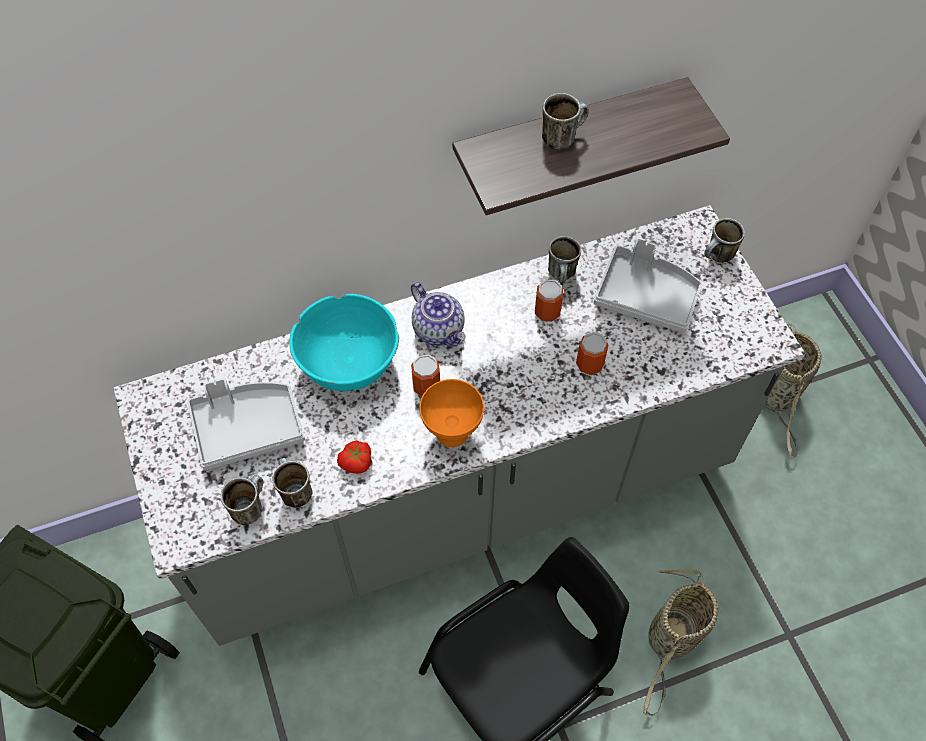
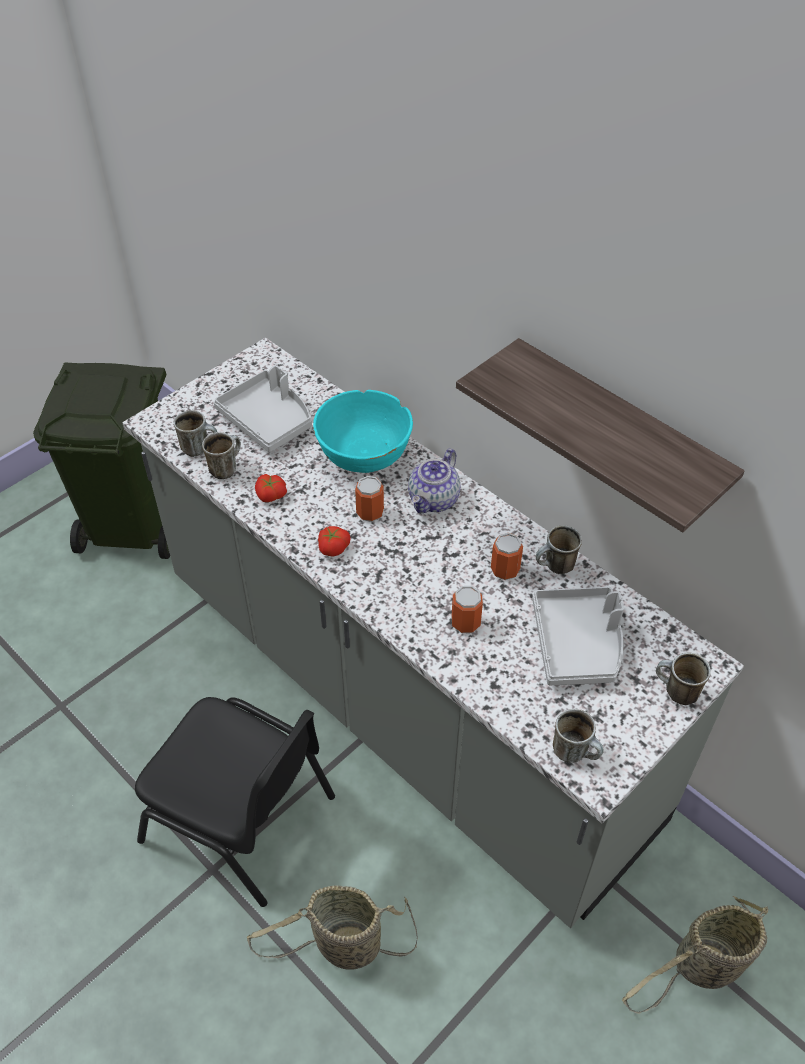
camera: 65 degrees right, 10 degrees down
(453, 433) = (333, 547): orange bowl -> tomato
(562, 137) = (580, 403): mug -> mug (575, 752)

